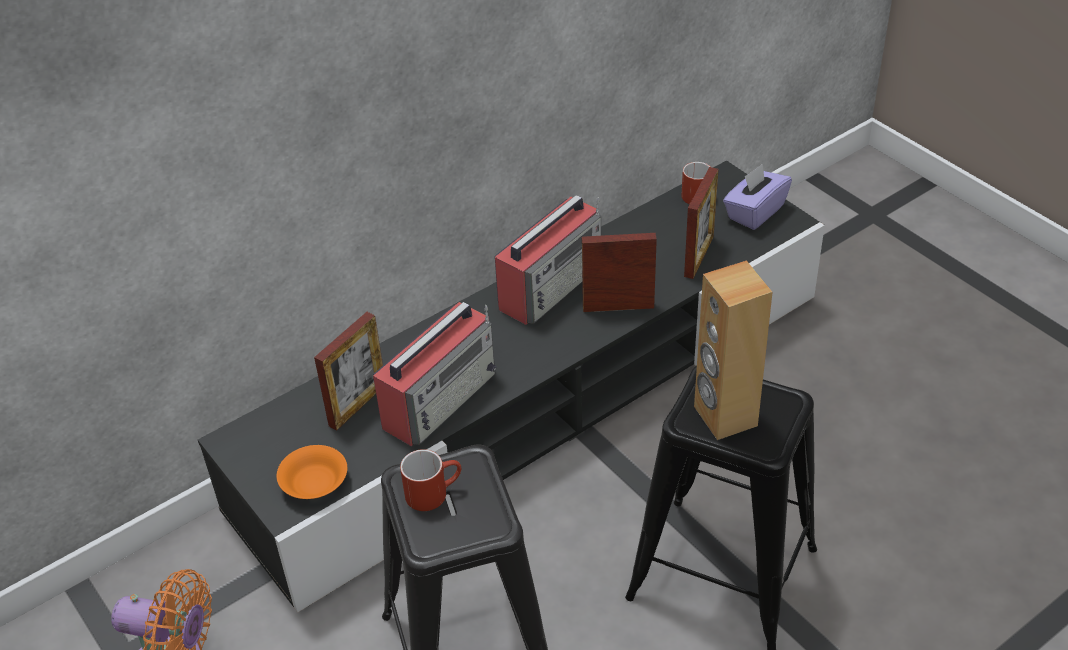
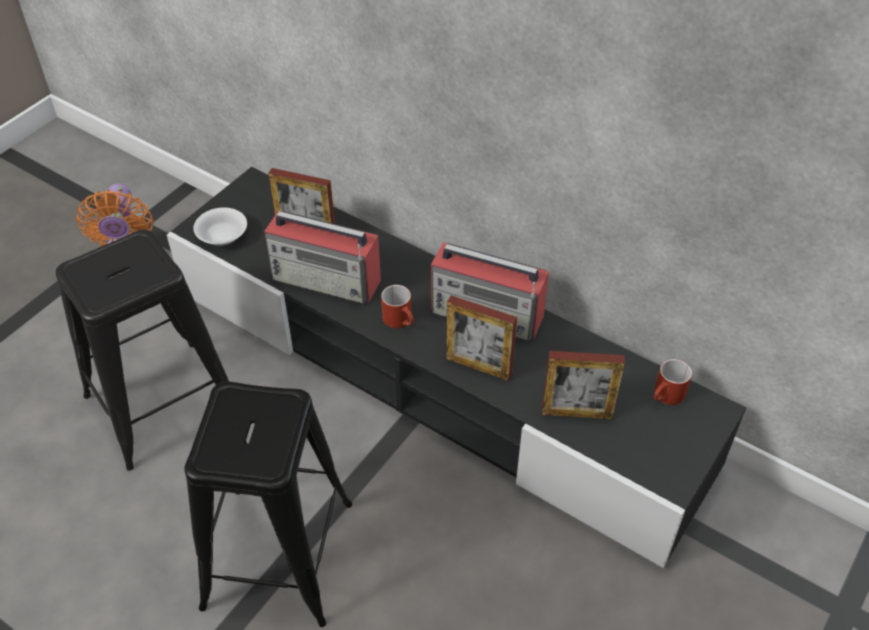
camera: 70 degrees right, 5 degrees up
(314, 484) = (222, 235): orange bowl -> white bowl
(433, 492) = (127, 260): red mug -> red mug (401, 320)
(618, 307) = (478, 366): picture frame -> picture frame turned 135 degrees clockwise
(724, 416) = (241, 421): brown speaker -> none
(754, 212) = (670, 447): purple tissue box -> none

